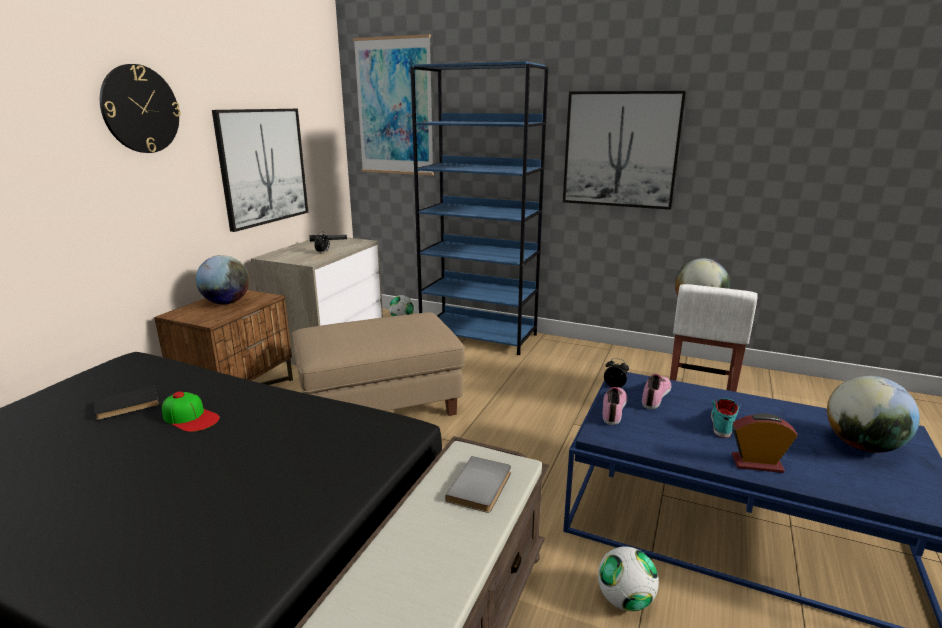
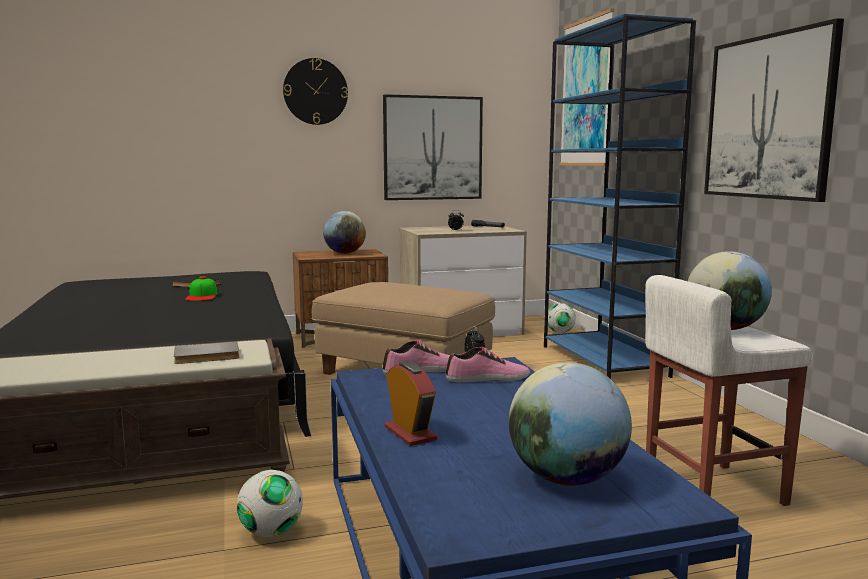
camera: 50 degrees right, 10 degrees down
(721, 423) = (479, 409): turquoise shoe -> none

